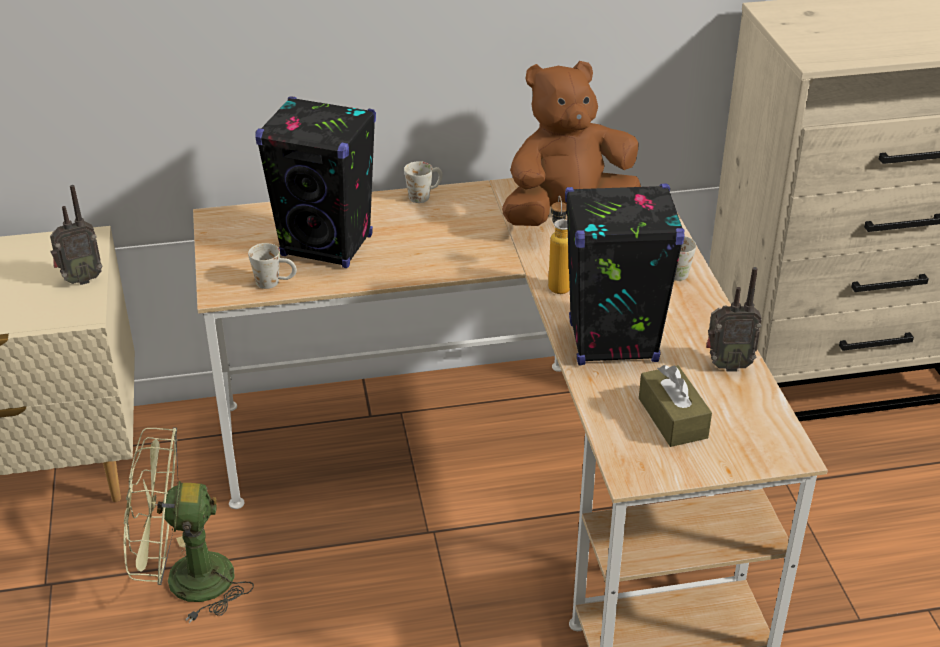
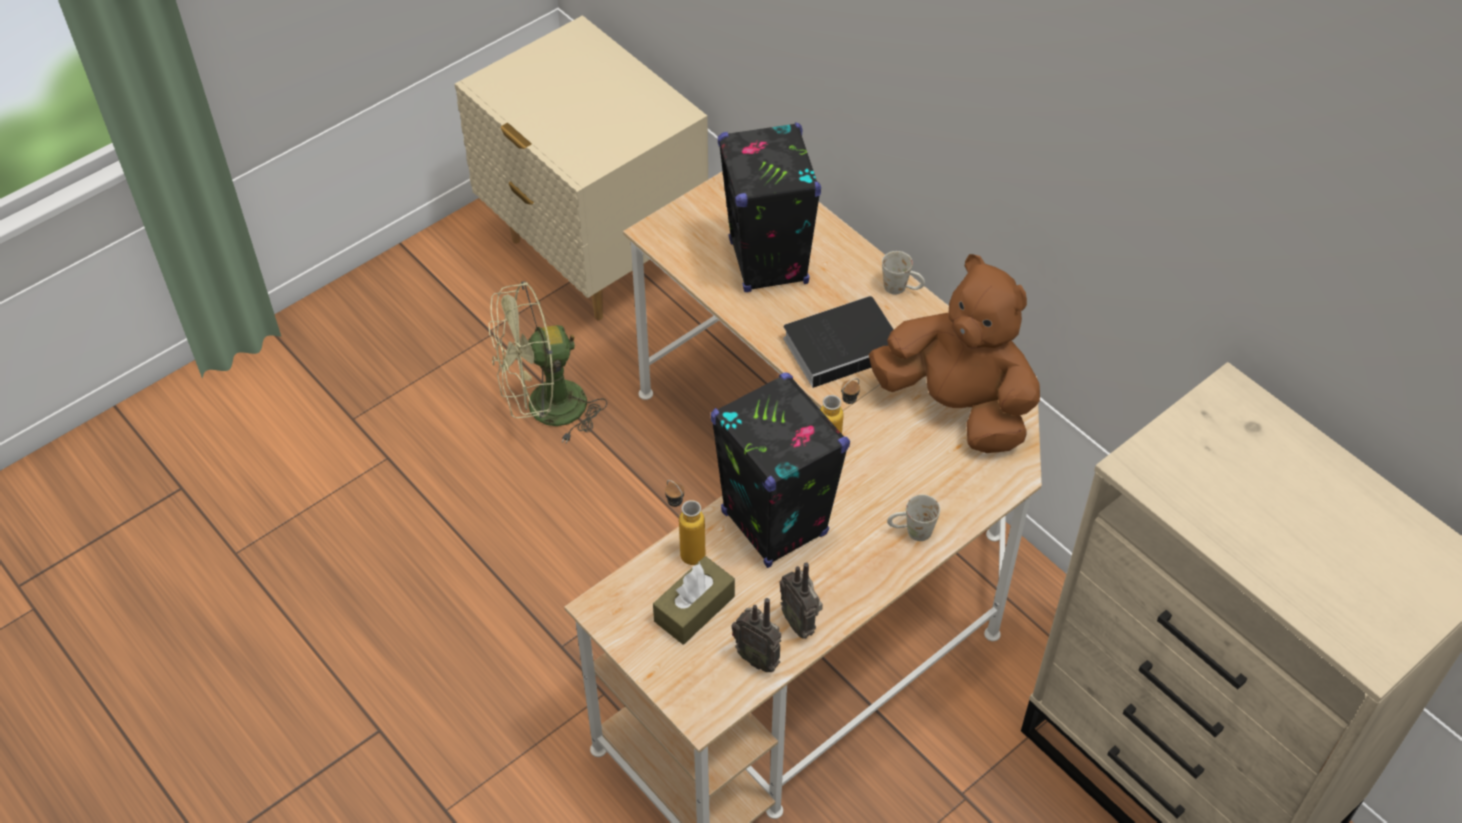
camera: 60 degrees right, 15 degrees up
(80, 279) = (623, 142): radio -> radio (758, 657)
(184, 581) = (544, 410): green fan -> green fan turned 75 degrees counterclockwise
(275, 282) = (691, 258): white mug -> none
(456, 241) = (845, 345): none -> book
(602, 400) = (685, 549): none -> bottle

